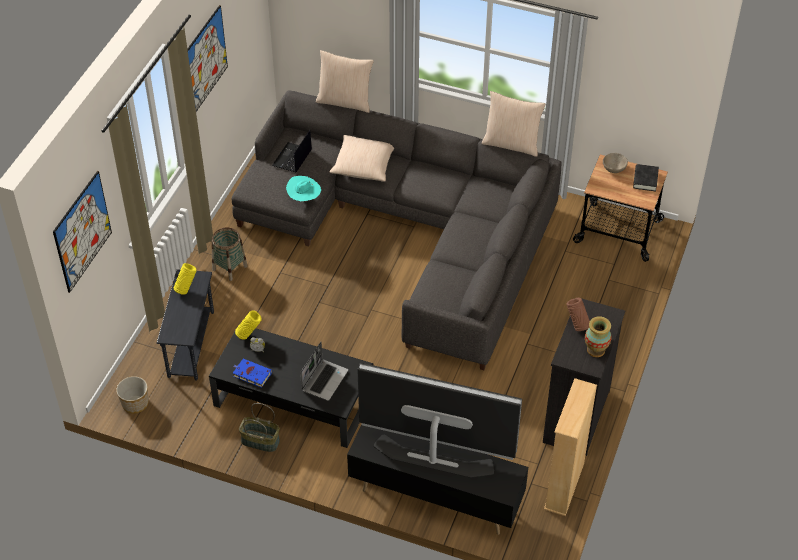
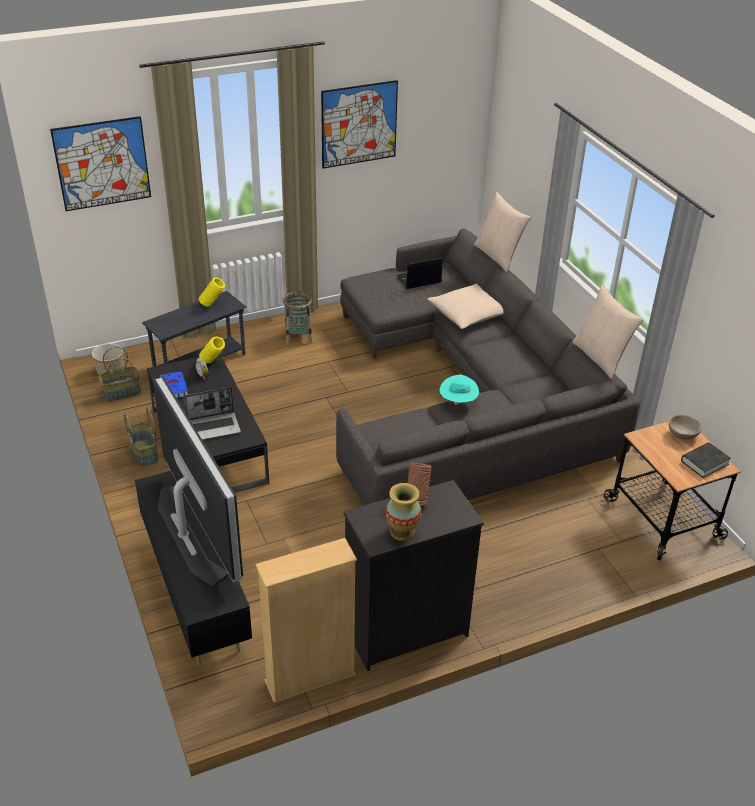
camera: 45 degrees right, 10 degrees down
(171, 413) = (121, 393): none -> basket
(304, 199) = (388, 308): turquoise hat -> turquoise hat (458, 403)

